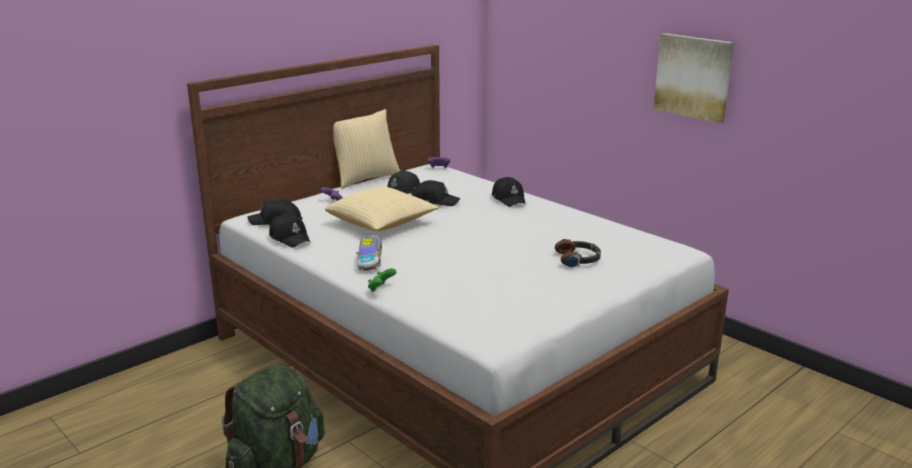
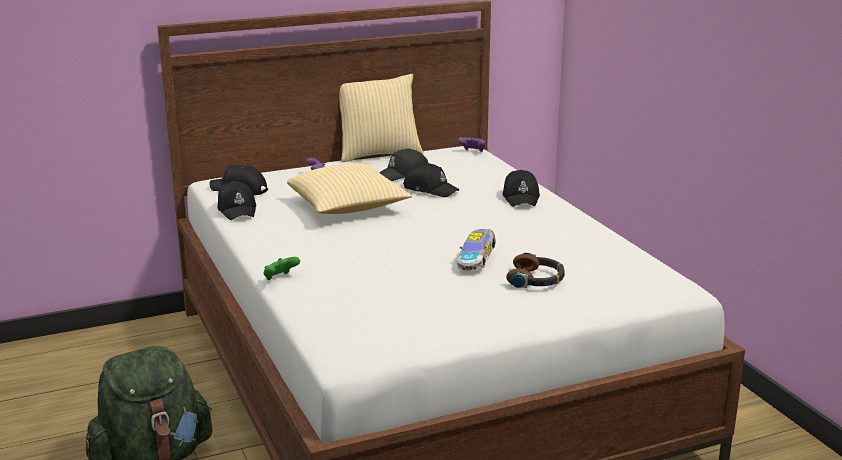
camera: 20 degrees right, 0 degrees up
(370, 261) = (296, 246): toy car -> toy car (476, 260)
(693, 76) = (766, 63): picture -> none

